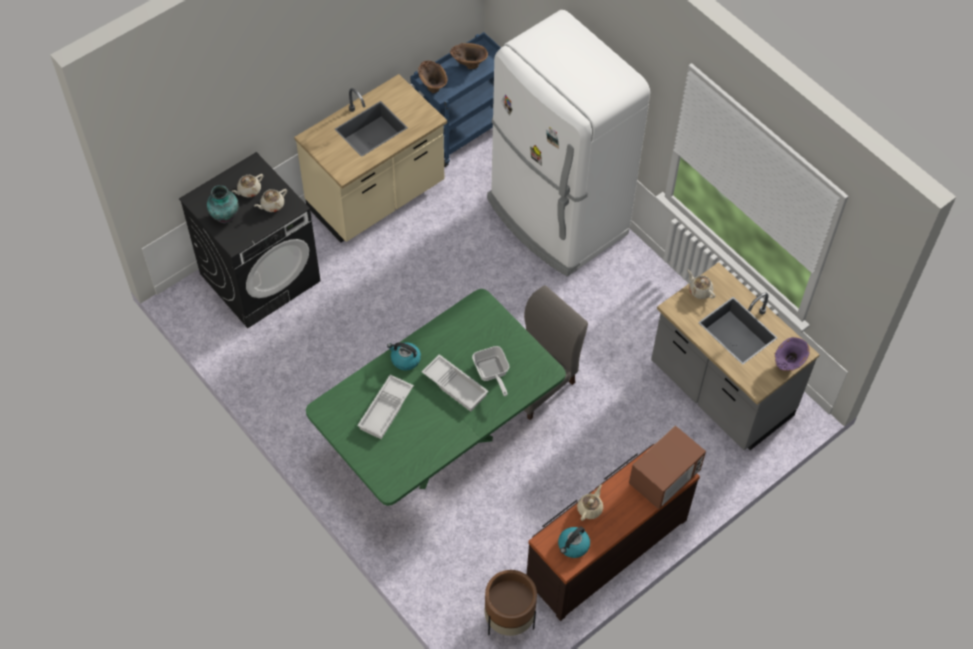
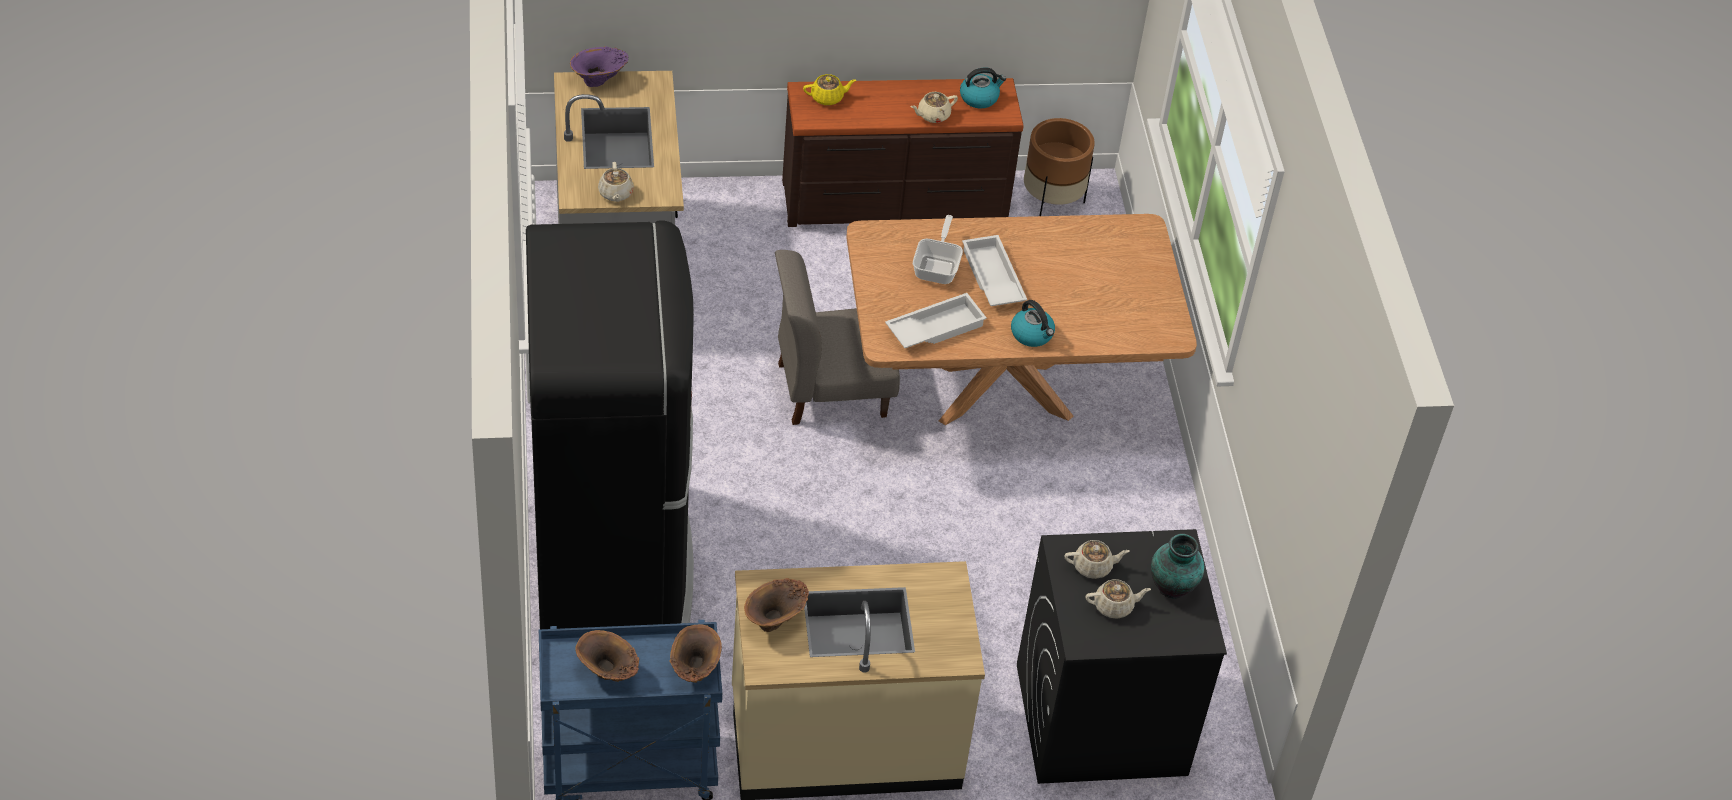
camera: 150 degrees left, 10 degrees down
(386, 410) = (1095, 297): white tray -> white tray (935, 327)
(408, 107) = (776, 621): none -> brown vase
(438, 443) = (1001, 391): green dining table -> brown dining table
(556, 218) = (613, 560): white fridge -> black fridge
(664, 478) = (828, 97): microwave -> yellow teapot

